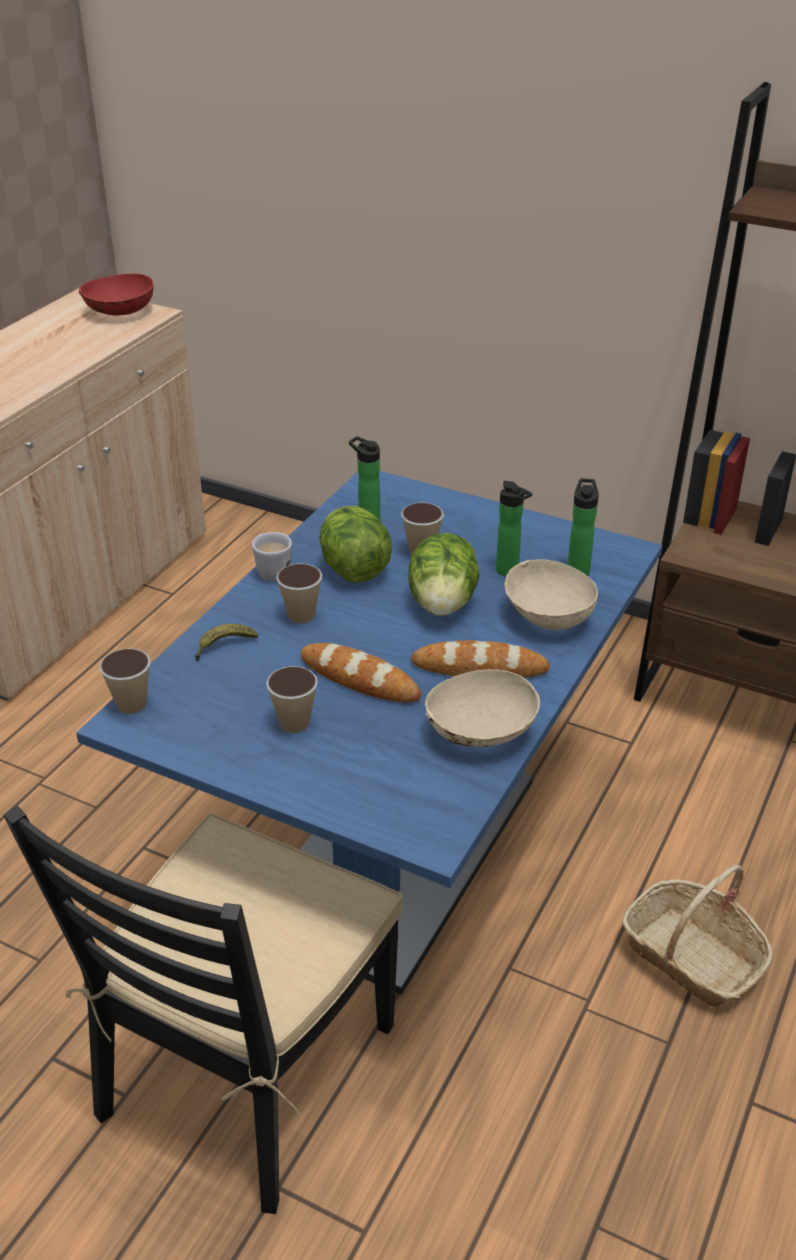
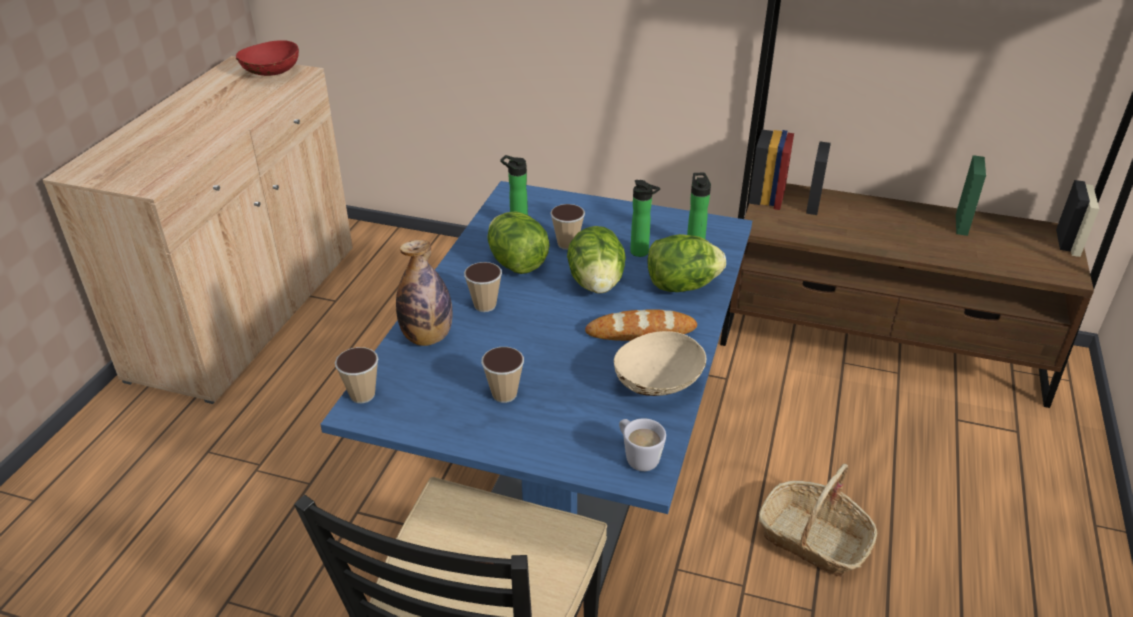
camera: 10 degrees left, 0 degrees up
(224, 646) = (427, 337): banana -> bottle
(271, 570) = (449, 271): white mug -> white mug (637, 456)
(359, 678) = (547, 351): bread -> none
(547, 617) = (681, 286): beige bowl -> lettuce

